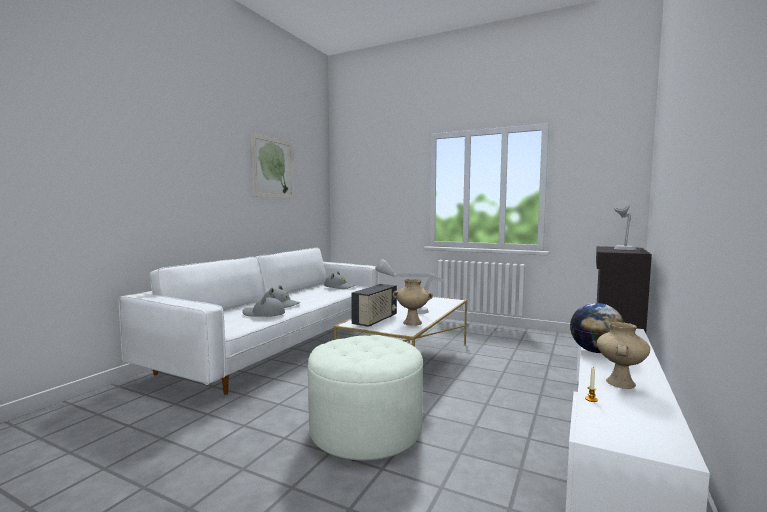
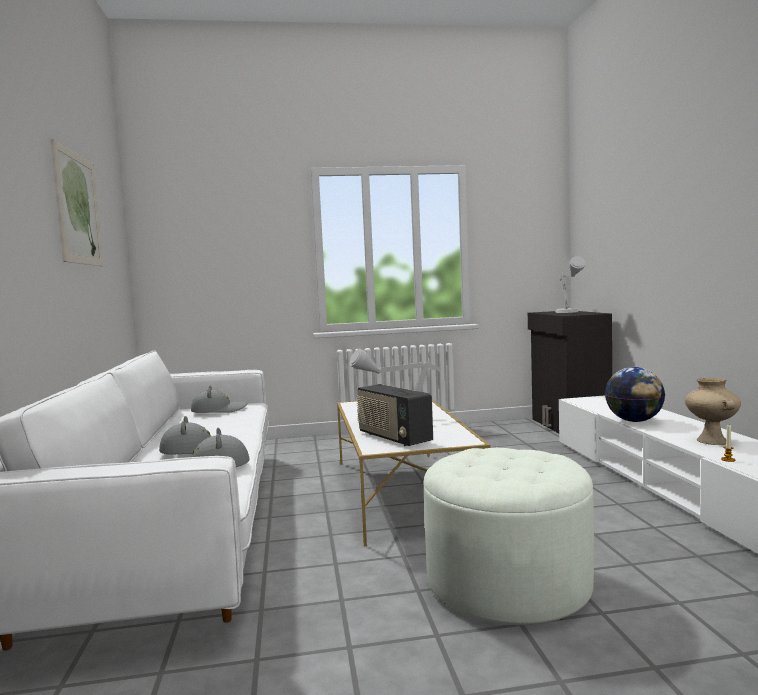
camera: 35 degrees left, 0 degrees up
(375, 320) = (393, 438): radio -> radio turned 150 degrees clockwise
(413, 323) = (443, 430): beige vase -> none

